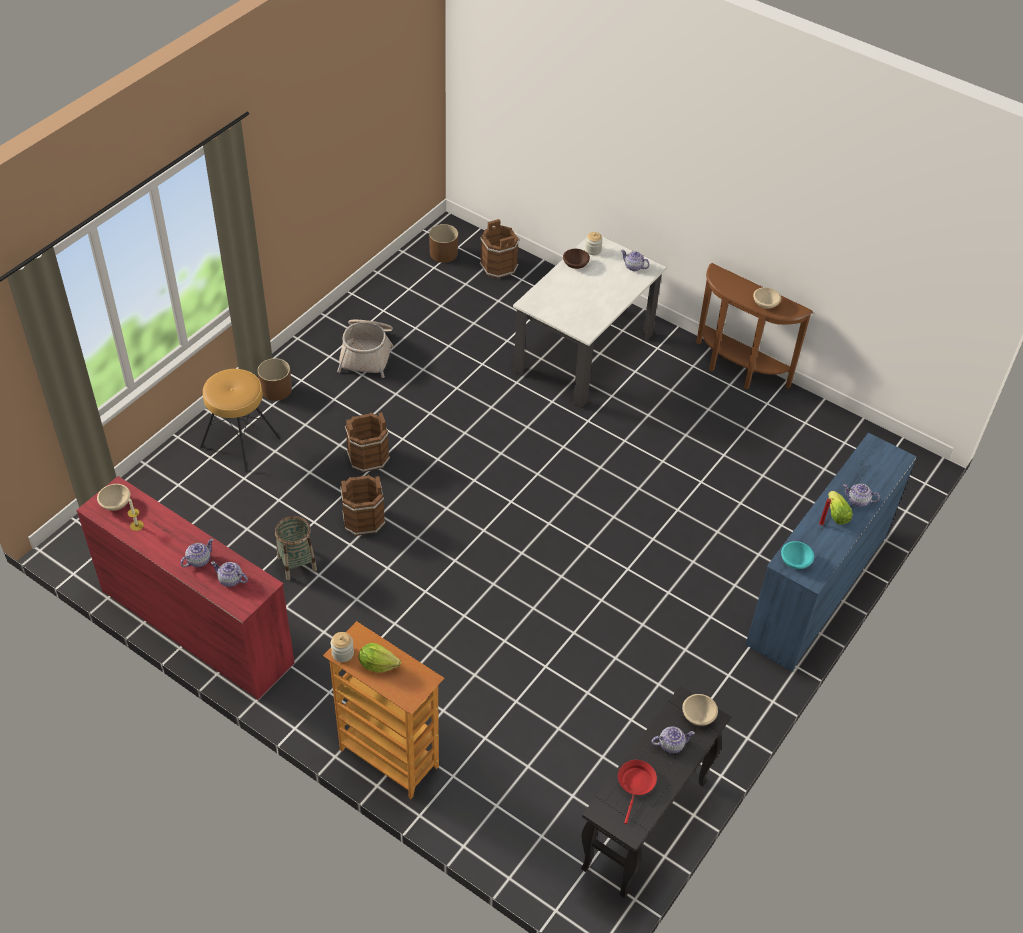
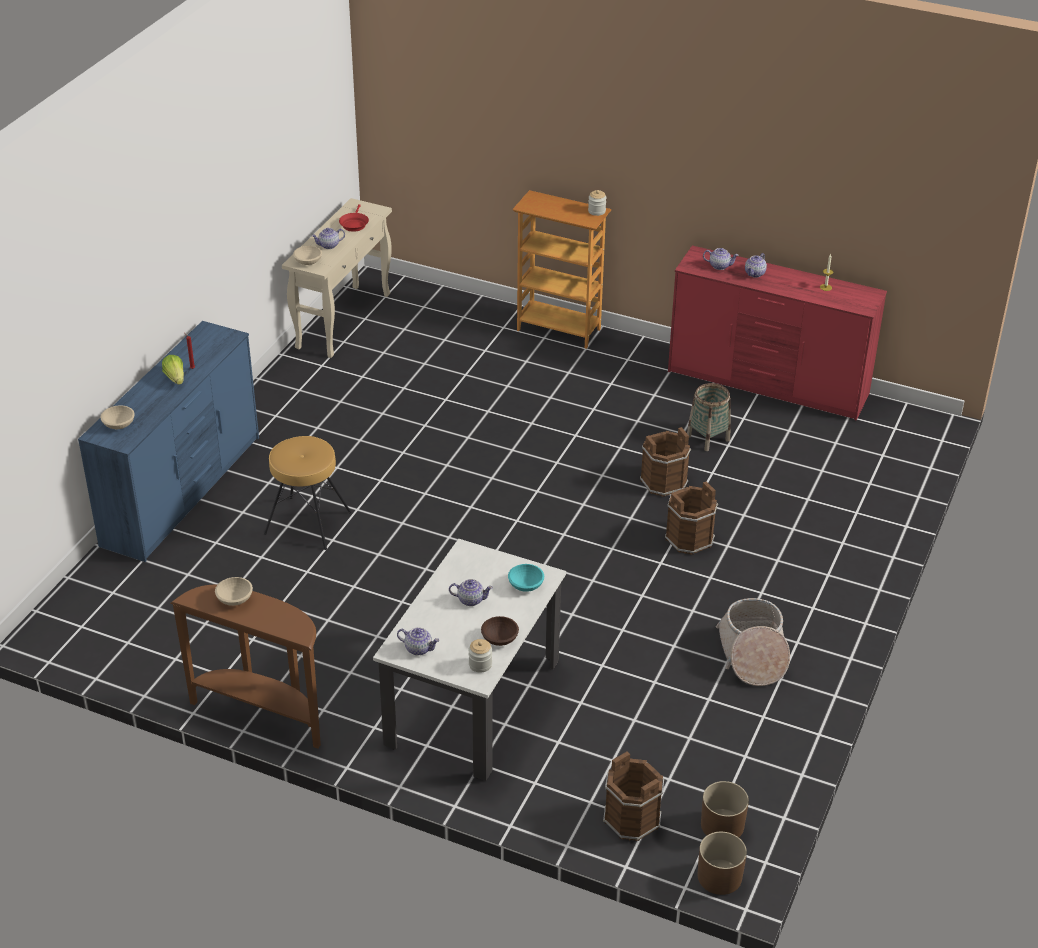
camera: 170 degrees right, 10 degrees down
(116, 503) = (857, 299): beige bowl -> beige bowl (118, 425)
(240, 442) = (835, 531): brown stool -> brown stool (307, 523)
(276, 389) = (834, 592): brown planter -> brown planter (719, 877)
(378, 664) = (566, 209): lettuce -> none
(644, 826) = (343, 320): black console table -> beige console table
(794, 561) = (221, 339): turquoise bowl -> turquoise bowl (526, 585)
(858, 501) = (151, 392): teapot -> teapot (470, 600)

